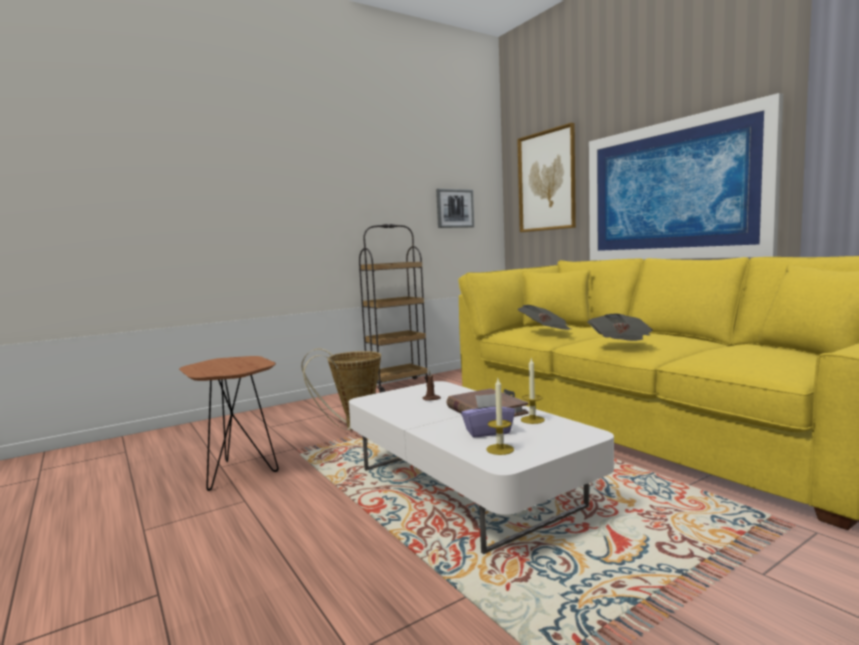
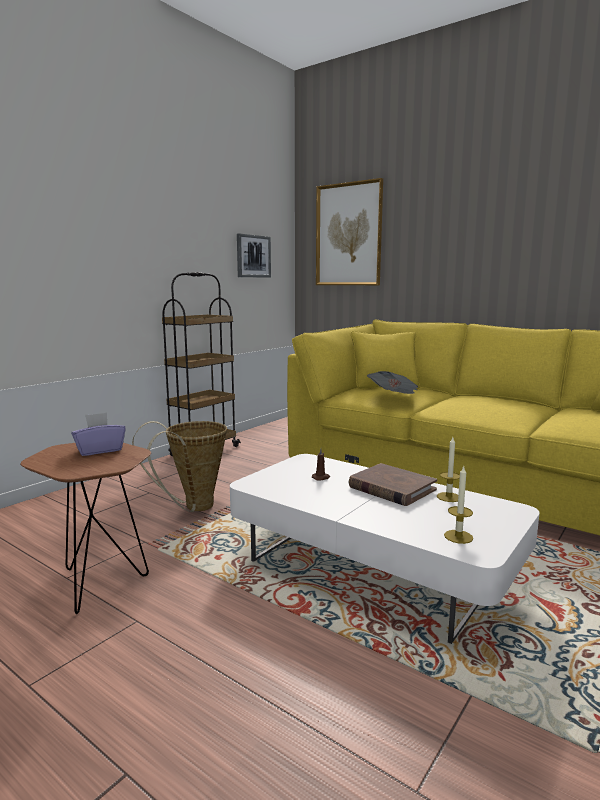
camera: 20 degrees left, 5 degrees up
(487, 432) = (423, 516): purple tissue box -> purple tissue box (99, 450)
(621, 345) = (484, 413): newspaper -> none
(672, 191) = (484, 259): picture -> none

